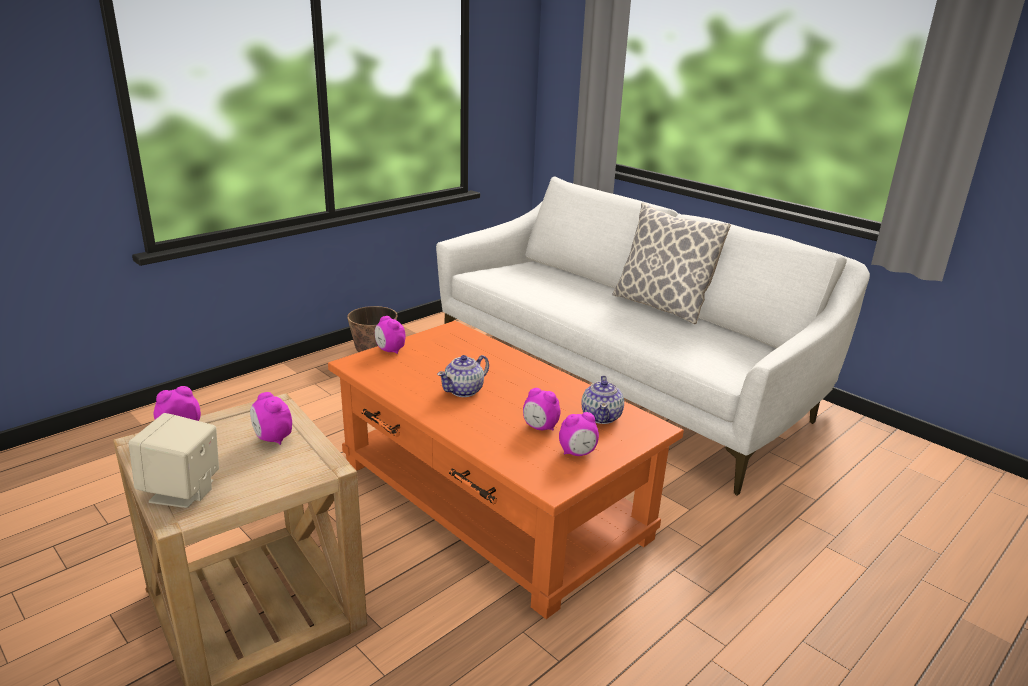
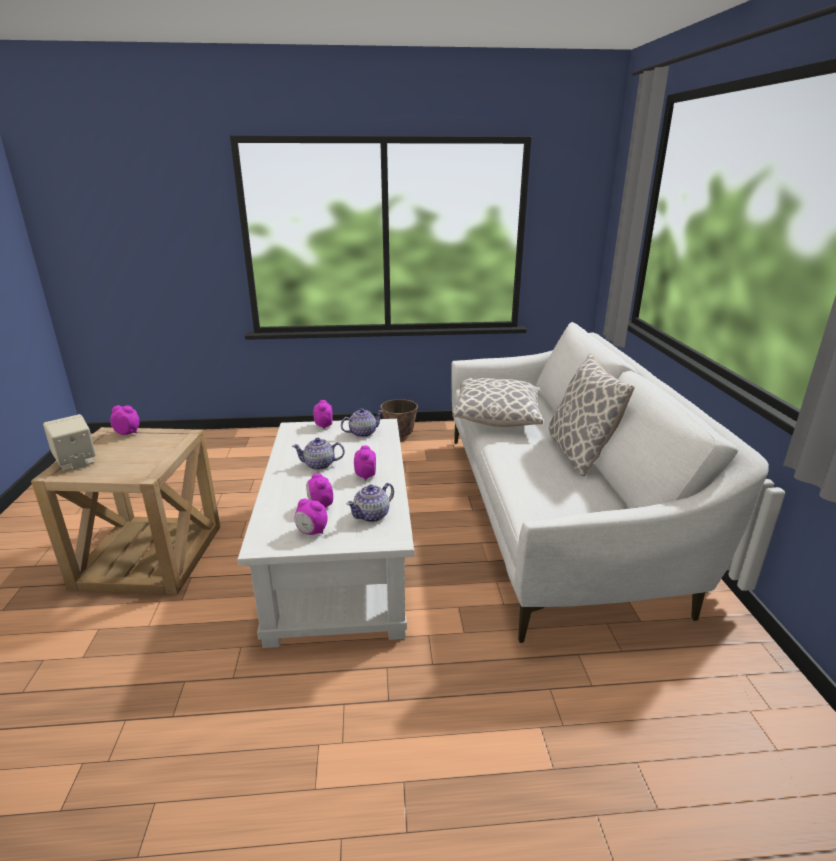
camera: 40 degrees right, 0 degrees up
(272, 438) = (152, 451): alarm clock -> alarm clock (365, 476)
(448, 345) = (362, 433): none -> teapot
(491, 499) = (339, 556): orange coffee table -> white coffee table
(547, 294) = (497, 418): none -> pillow

